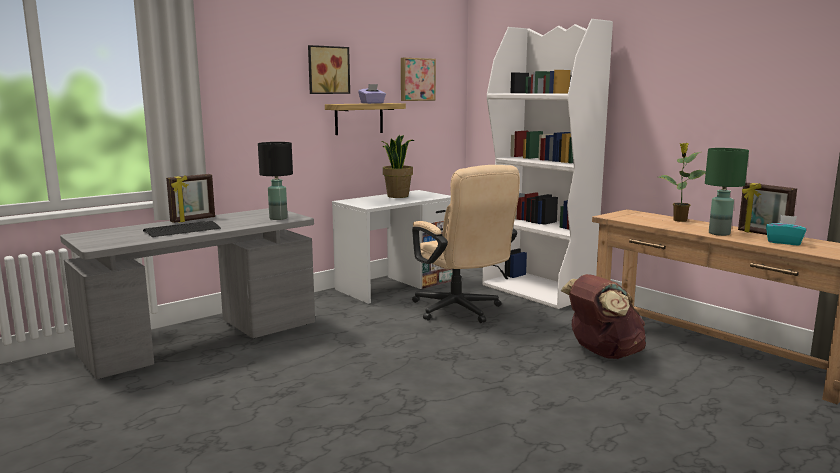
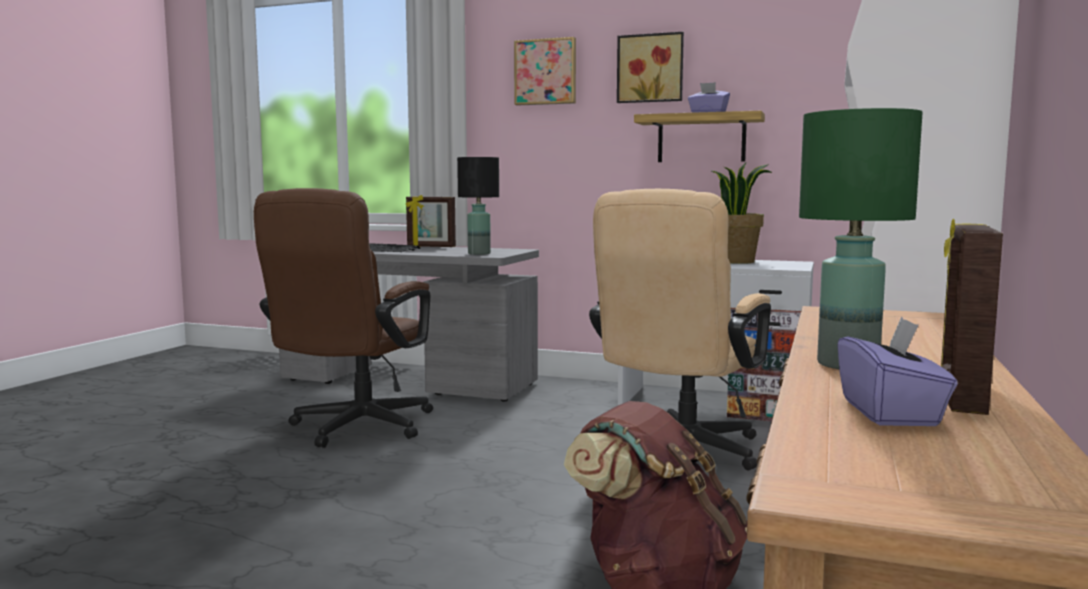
camera: 60 degrees right, 5 degrees down
(295, 375) = (354, 429): none -> brown office chair
(416, 79) = (825, 73): picture -> picture (546, 72)
(679, 220) = (930, 339): potted plant -> none
(784, 242) = (890, 413): turquoise tissue box -> purple tissue box

